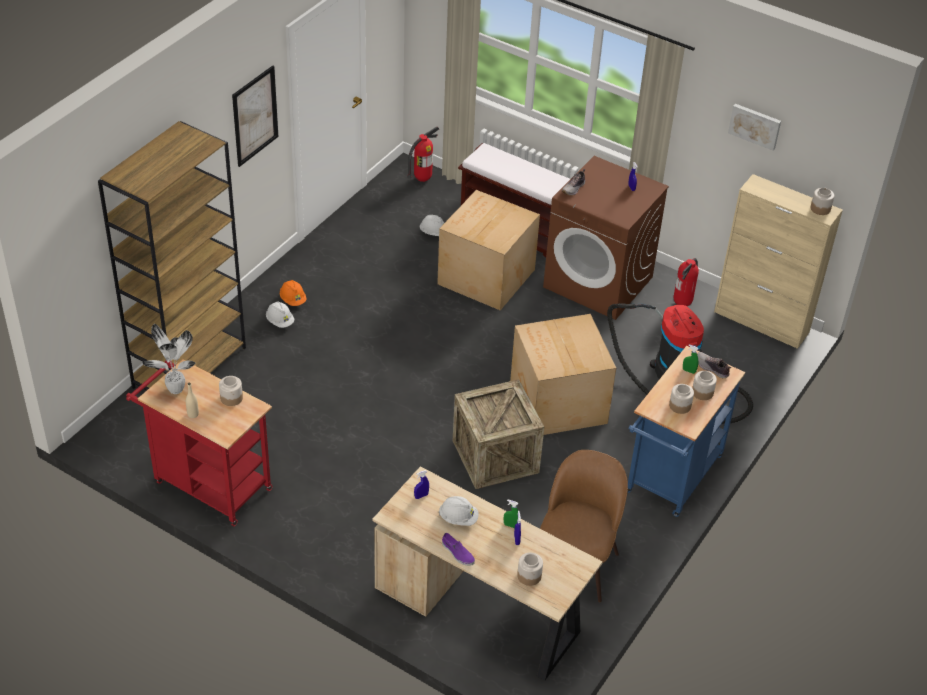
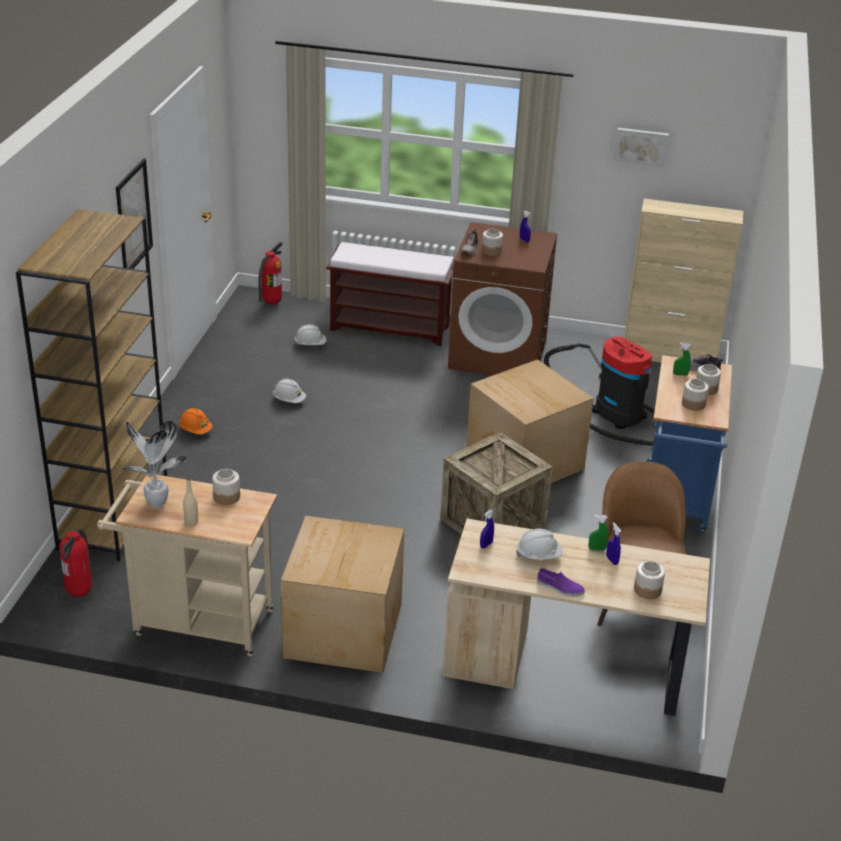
camera: 20 degrees left, 10 degrees down
(207, 483) = (195, 622): red cart -> beige cart
(280, 321) = (192, 452): white hard hat -> white hard hat (289, 400)
(484, 277) = (384, 371): cardboard box -> cardboard box (341, 631)
(682, 304) = (588, 356): fire extinguisher -> fire extinguisher (80, 594)
(820, 208) = (723, 213): jar -> jar (491, 251)

